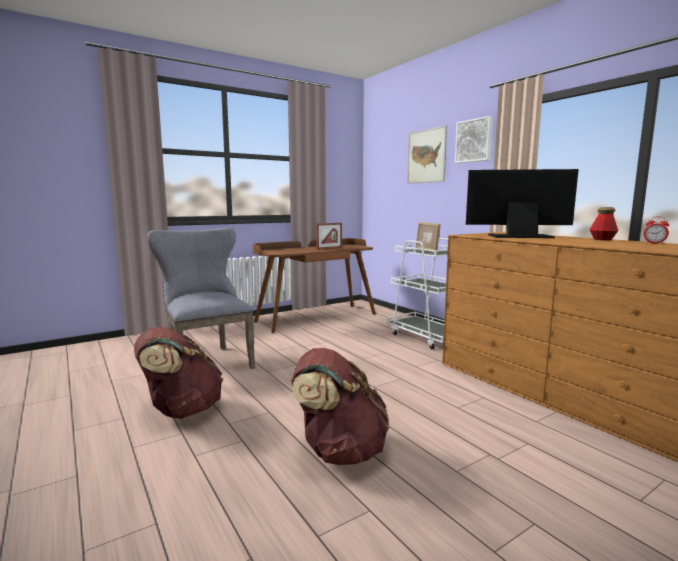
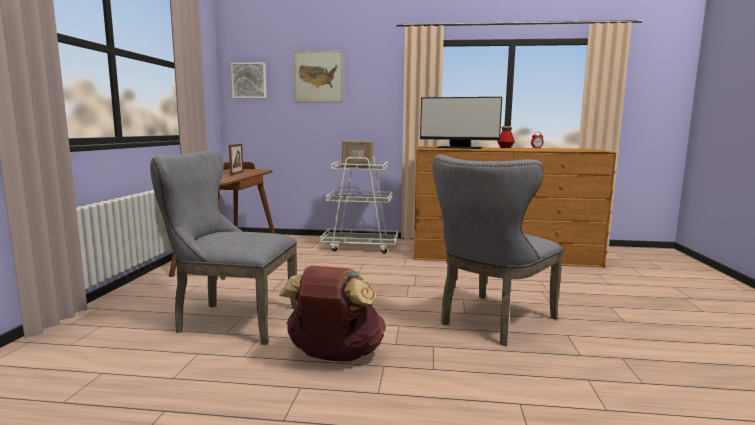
camera: 50 degrees left, 0 degrees up
(339, 451) = (492, 322): brown backpack -> grey chair
(474, 140) = (375, 68): picture -> picture (249, 80)
(519, 236) = (459, 148): monitor -> monitor turned 120 degrees counterclockwise

